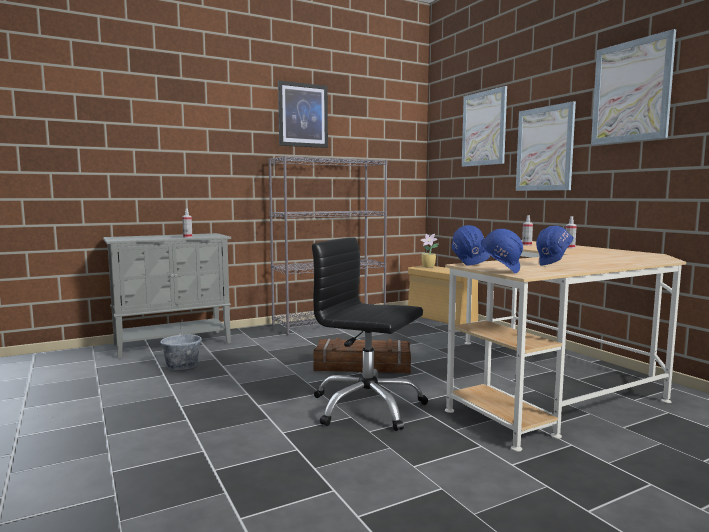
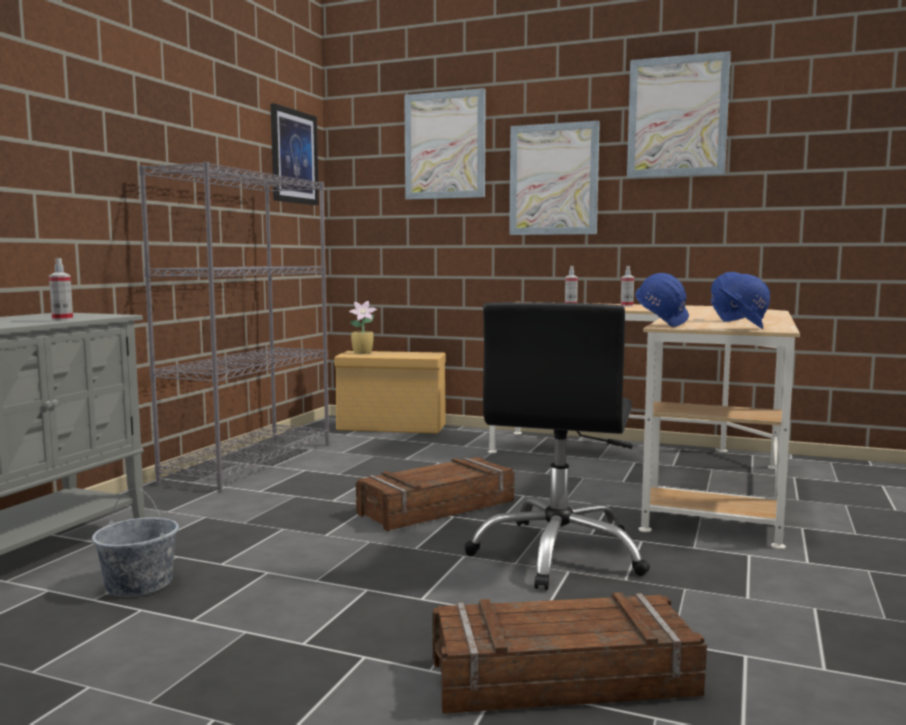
camera: 40 degrees left, 0 degrees up
(232, 458) = (561, 676): none -> crate
(303, 115) = (179, 90): picture -> picture (294, 157)
(367, 407) = (558, 554): black office chair -> black office chair turned 60 degrees counterclockwise

